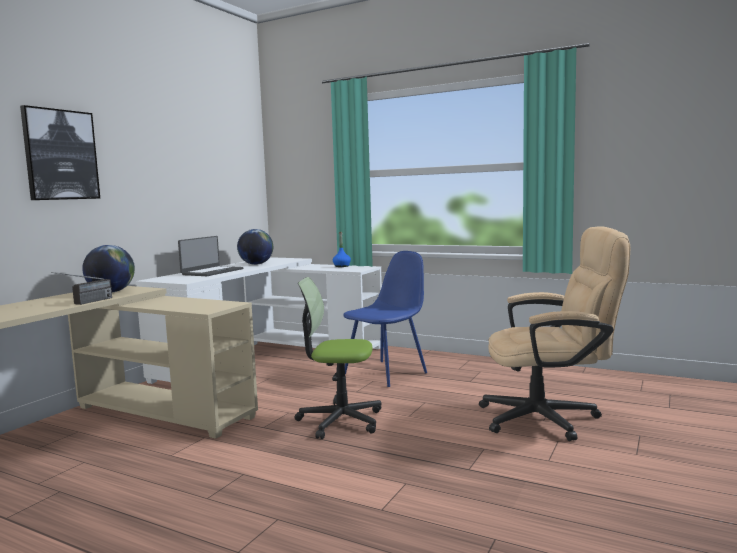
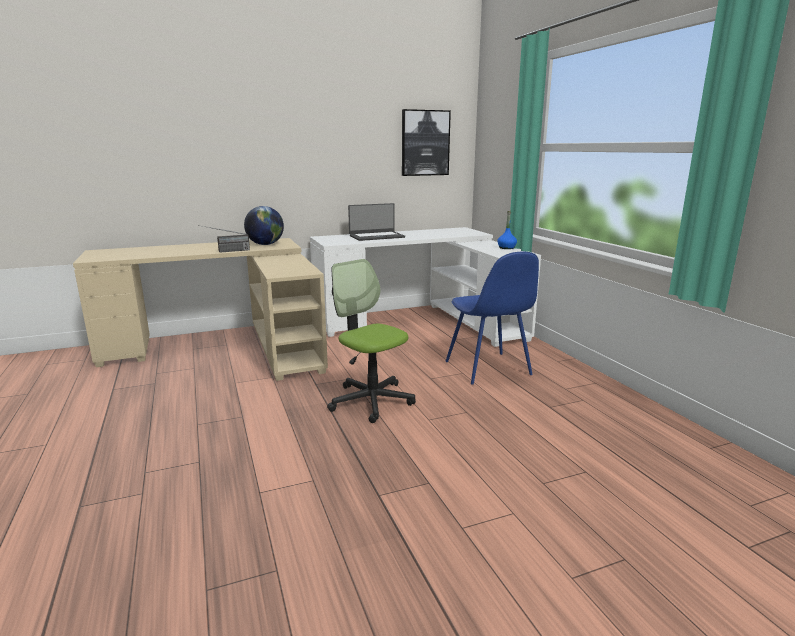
camera: 40 degrees right, 10 degrees up
(60, 155) = (246, 129): picture -> picture (425, 143)
(256, 264) = (430, 234): globe -> none
(386, 373) = (488, 369): blue chair -> blue chair turned 75 degrees clockwise
(550, 418) = (555, 484): beige office chair -> none

